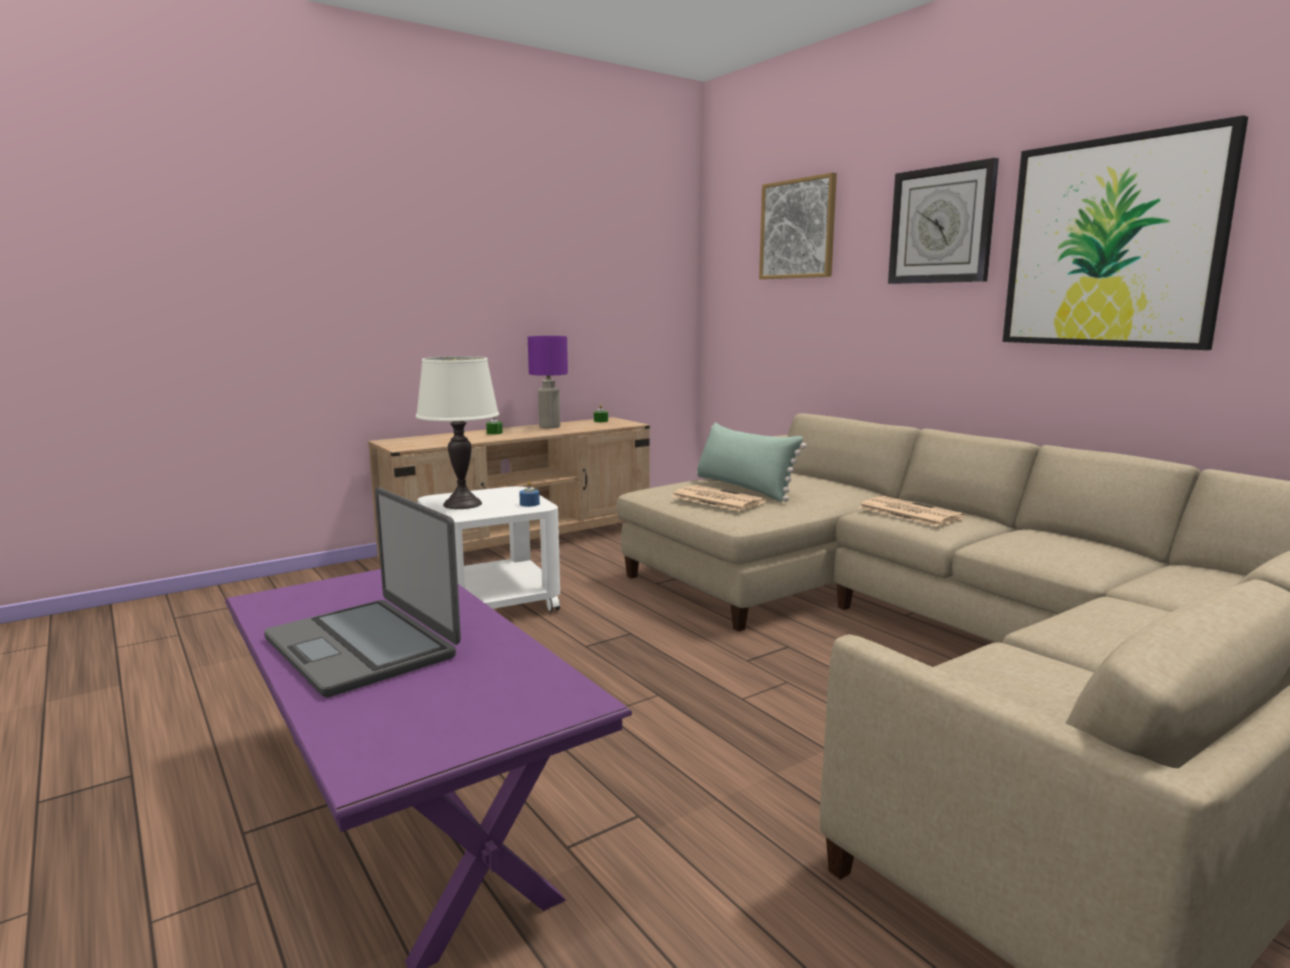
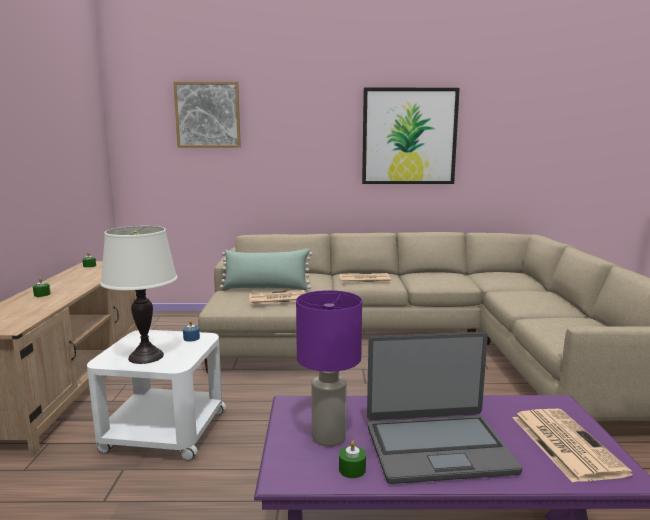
camera: 55 degrees left, 0 degrees up
(288, 619) = (352, 469): none -> green candle
(438, 717) = (564, 443): none -> newspaper
(550, 427) = (68, 279): purple table lamp -> purple table lamp (329, 437)
(941, 225) = (317, 121): wall clock -> none

